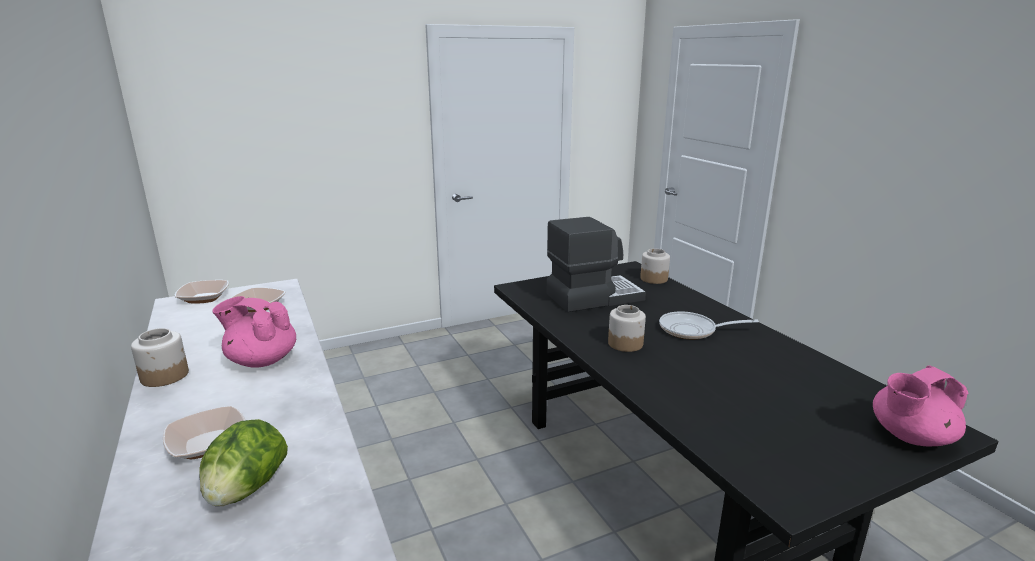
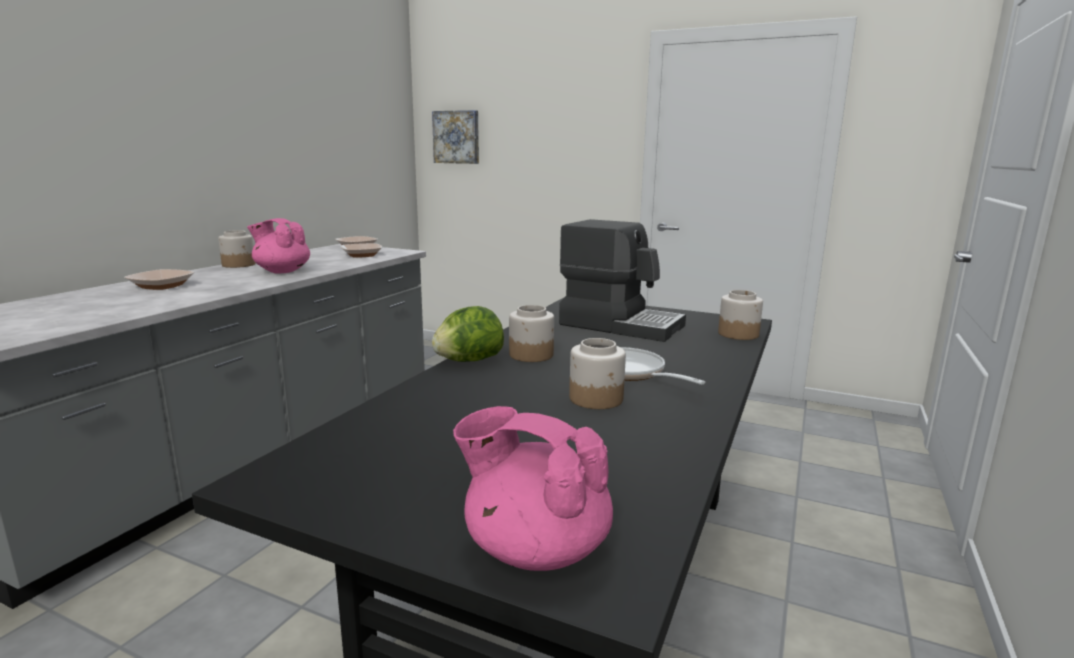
camera: 50 degrees right, 5 degrees down
(207, 131) = (457, 137): none -> picture
(247, 489) = (112, 301): lettuce -> lettuce (469, 361)
(262, 360) = (282, 271): pink teapot -> pink teapot turned 45 degrees counterclockwise
(728, 355) = (596, 399): none -> jar

